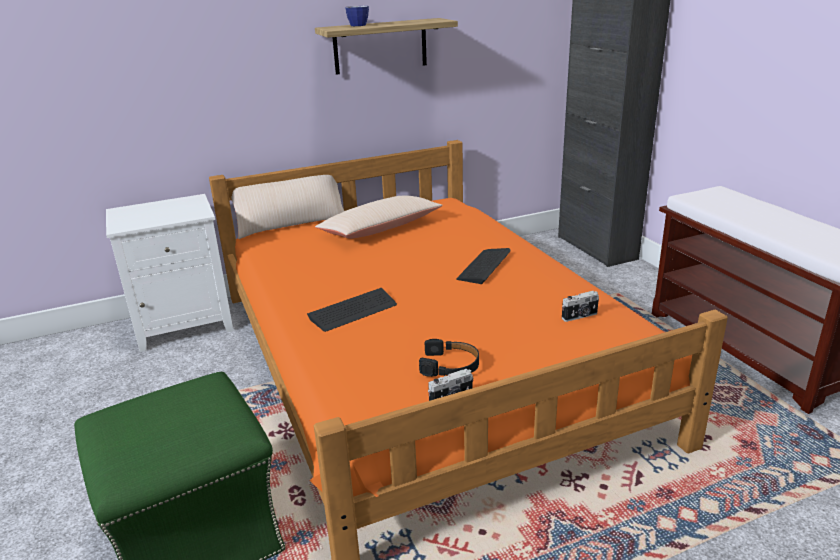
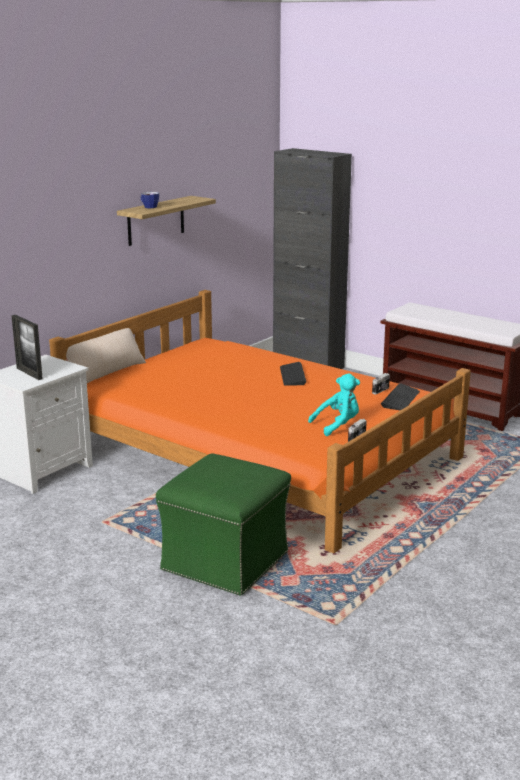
camera: 30 degrees left, 5 degrees down
(150, 214) = (29, 373): none -> picture frame
(353, 311) = (242, 413): keyboard -> keyboard (400, 399)
(380, 229) = (186, 365): beige pillow -> none
(450, 366) = (338, 425): black headphones -> turquoise plush toy

